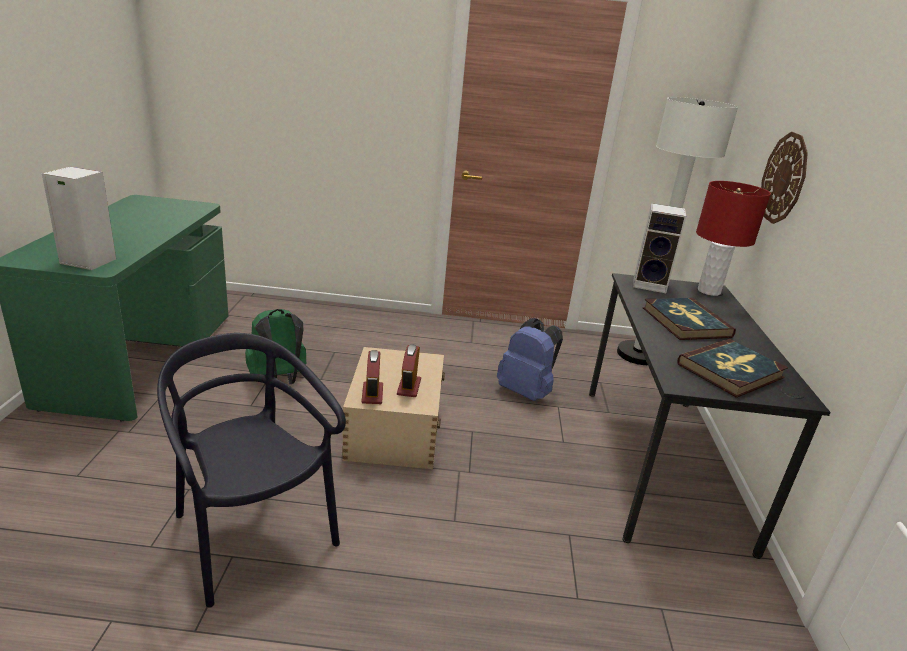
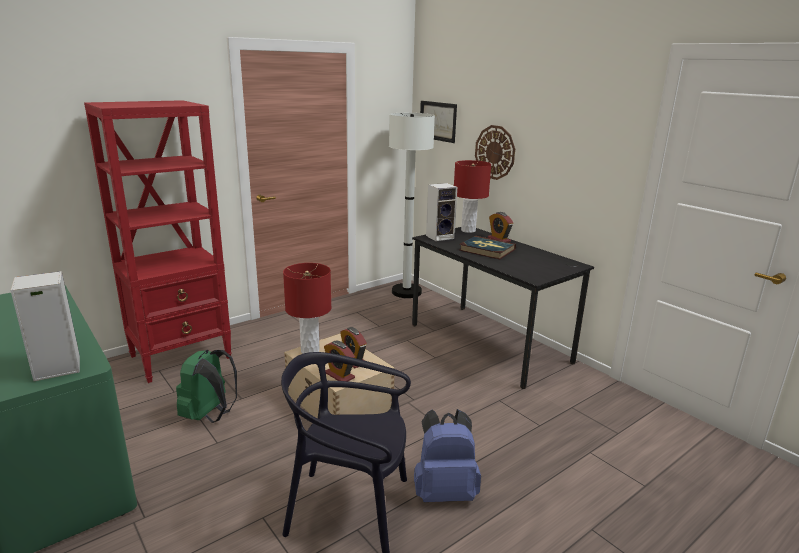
camera: 40 degrees left, 5 degrees down
(330, 320) = (182, 356): none -> red bookcase
(387, 357) = (310, 350): none -> red table lamp
(526, 392) = (380, 340): blue backpack -> blue backpack (444, 491)
(731, 371) = (540, 265): book -> none
(734, 317) = (499, 239): none -> alarm clock
(744, 119) = (437, 121): none -> picture

